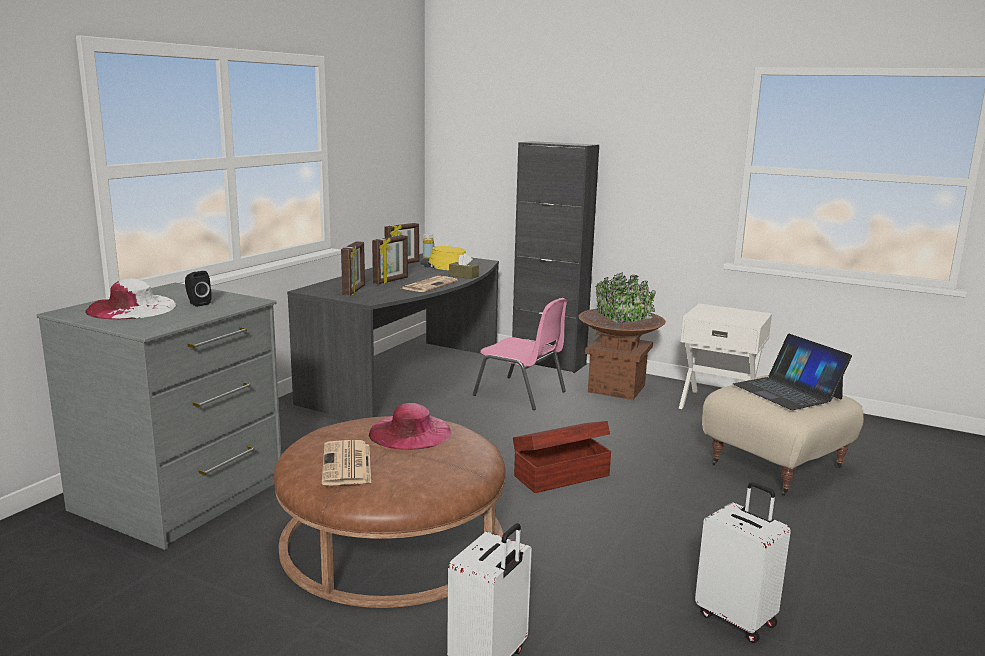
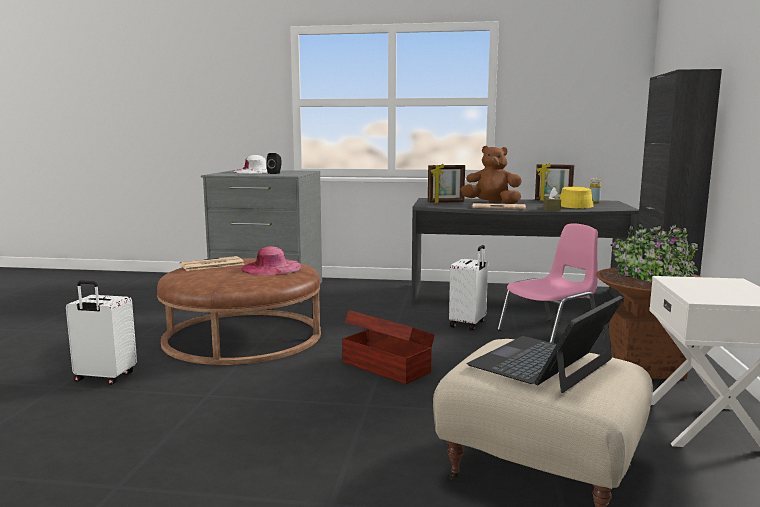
camera: 70 degrees right, 5 degrees down
(391, 281) = (491, 203): picture frame -> brown plush toy
(521, 394) = (550, 333): pink chair -> pink chair turned 135 degrees counterclockwise
(737, 618) = (160, 458): white suitcase -> white suitcase (468, 324)

